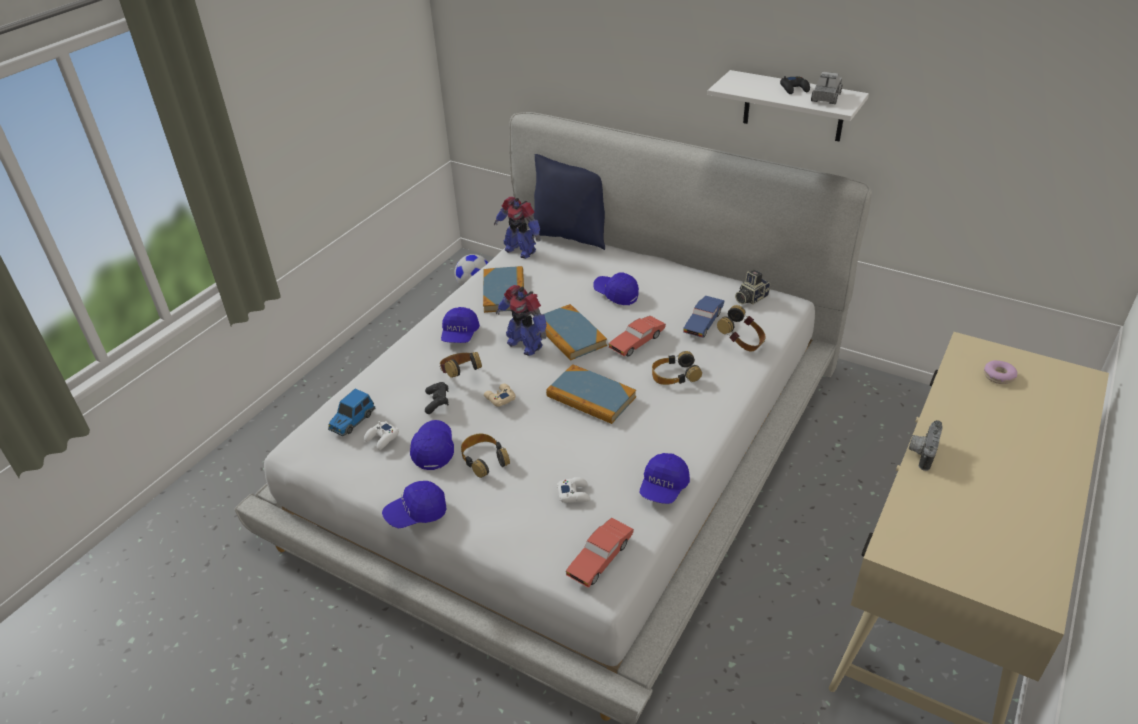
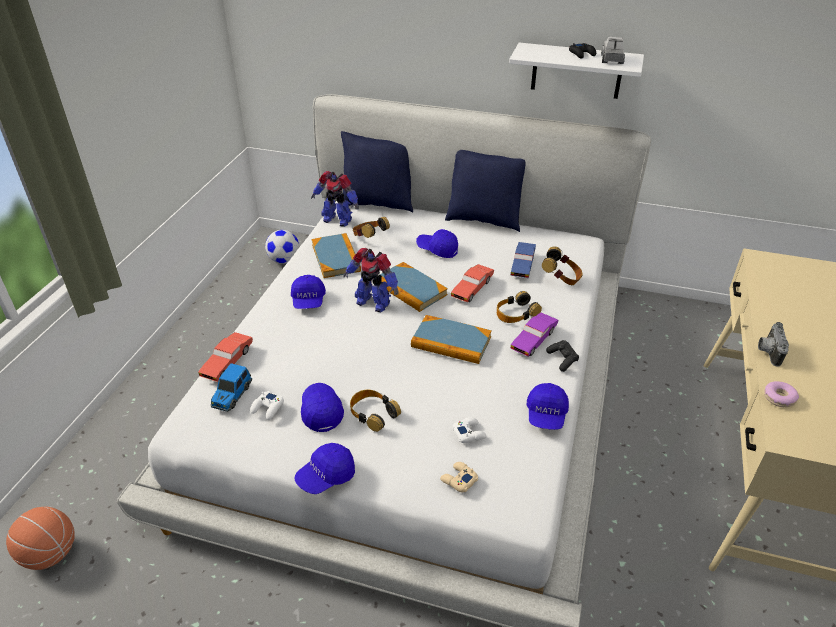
camera: 15 degrees left, 0 degrees up
(173, 550) = (50, 554): none -> basketball
(437, 402) = (310, 366): black game controller -> black game controller (562, 359)
(461, 375) = (323, 338): headphones -> headphones (369, 239)
(499, 398) = (368, 354): beige game controller -> beige game controller (458, 480)
(600, 558) = (516, 490): red toy car -> red toy car (227, 362)
(681, 266) = (483, 220): none -> blue pillow
(682, 406) = (533, 340): none -> purple toy car
(750, 298) = (552, 240): camera -> none
(999, 376) = (795, 280): donut -> donut (779, 398)

